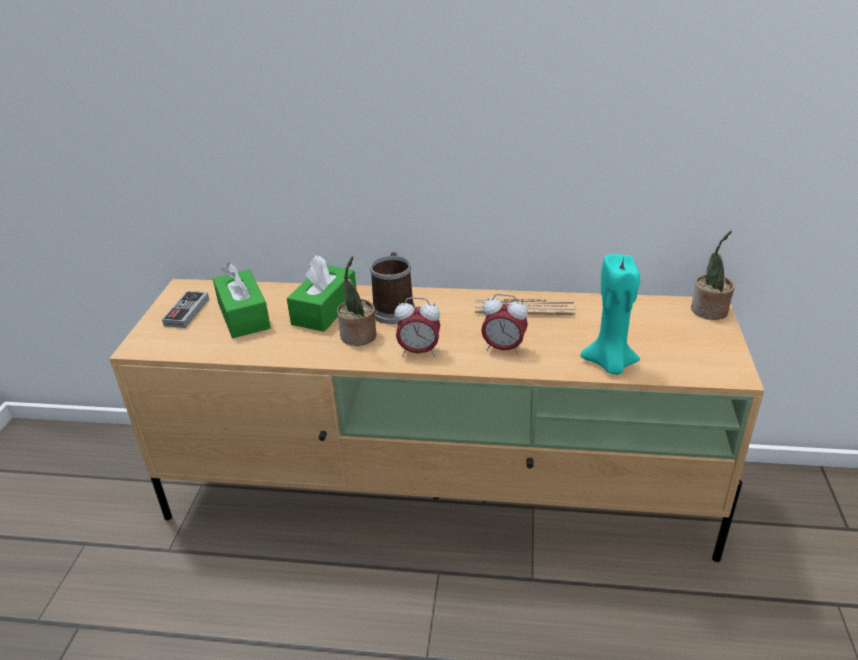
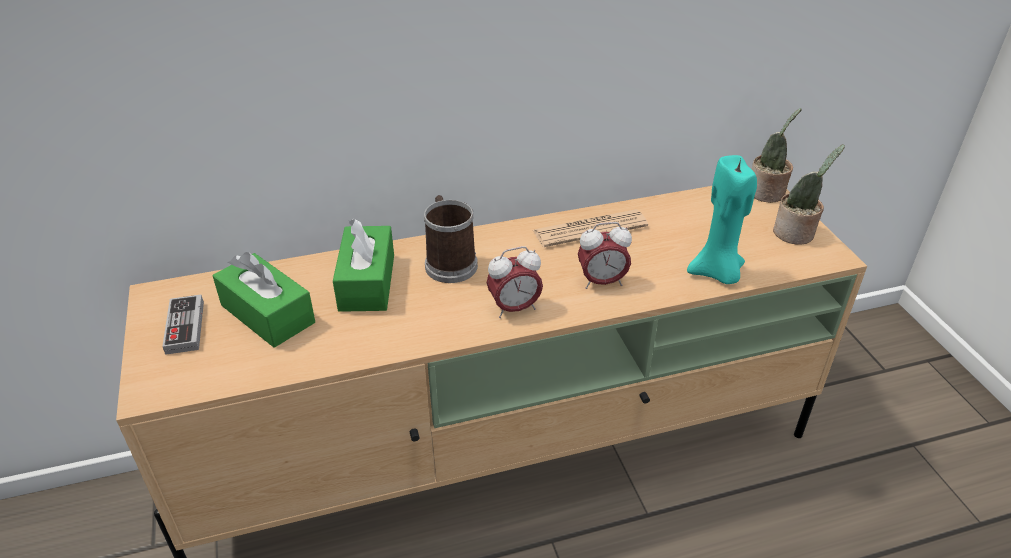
camera: 25 degrees left, 5 degrees up
(358, 337) = (432, 307): potted plant -> potted plant (796, 234)

